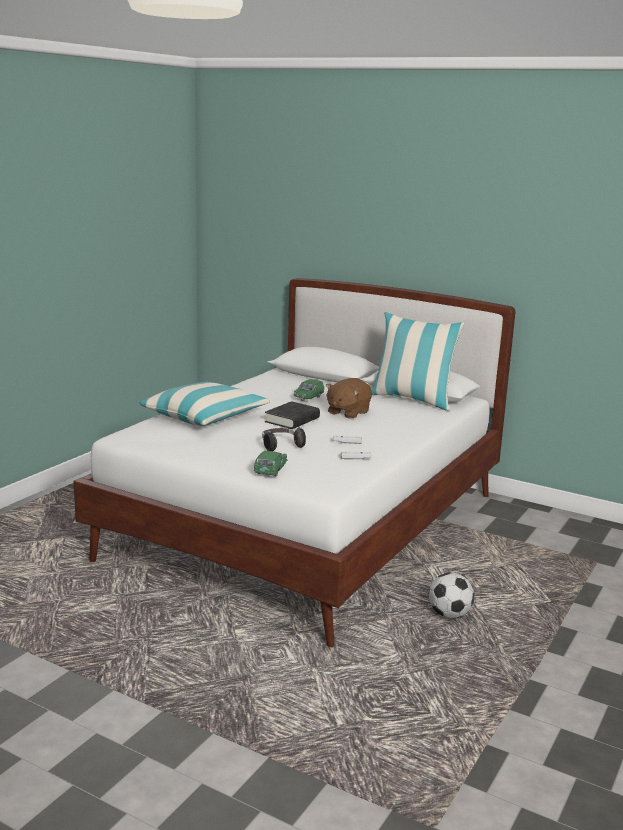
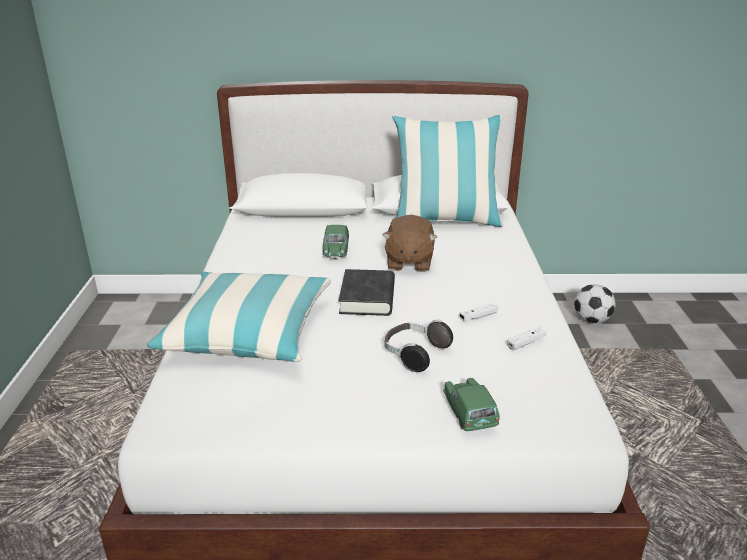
camera: 30 degrees left, 10 degrees up
(449, 614) = (646, 488): football -> football (591, 320)

